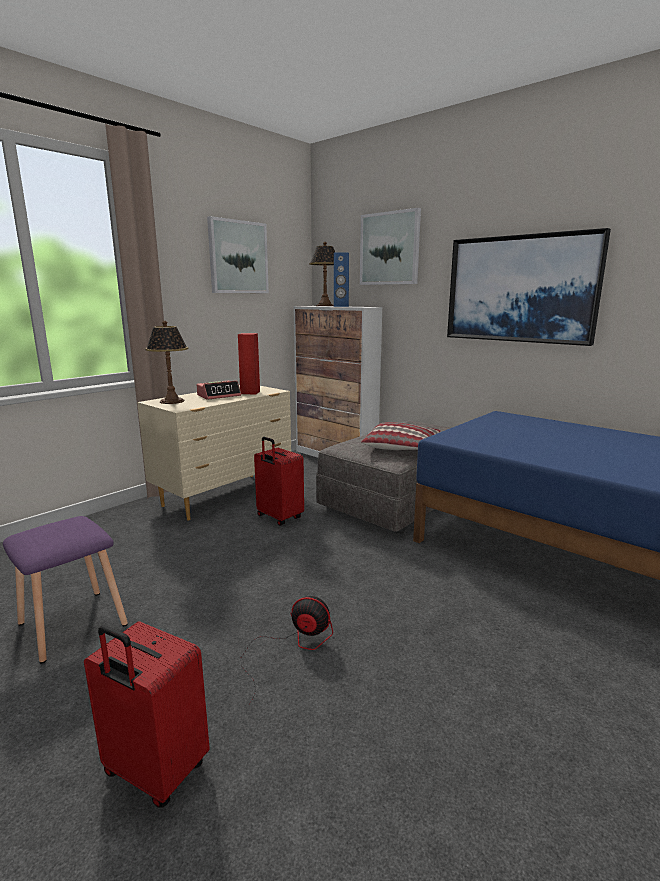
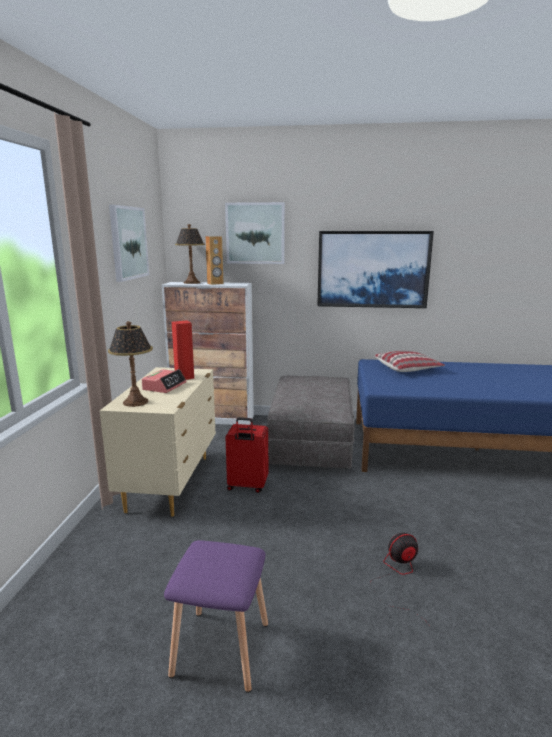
camera: 35 degrees left, 0 degrees up
(154, 772) = (444, 700): red suitcase -> none
(341, 306) = (215, 283): blue speaker -> brown speaker
(402, 447) = (326, 400): pillow -> pillow (407, 368)

